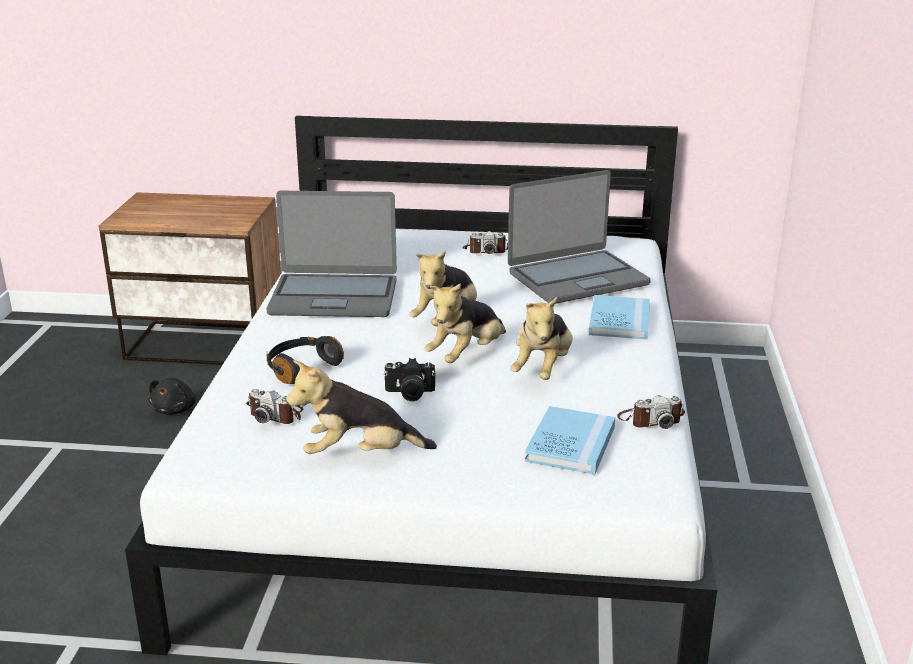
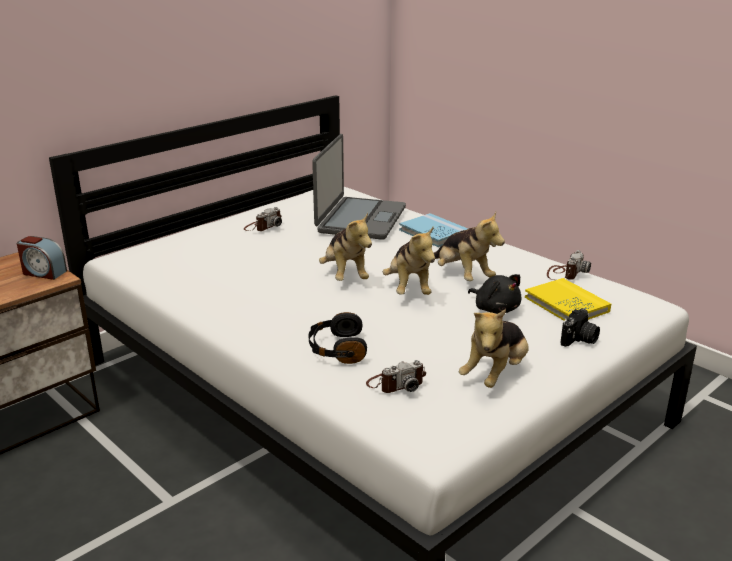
camera: 50 degrees left, 0 degrees up
(175, 409) = (89, 482): black plush toy -> black plush toy (495, 309)
(238, 217) = (43, 272): none -> alarm clock
(334, 297) = (238, 297): laptop -> none
(410, 394) = (433, 326): camera -> camera (579, 340)
(570, 444) = (566, 304): blue book -> yellow book

